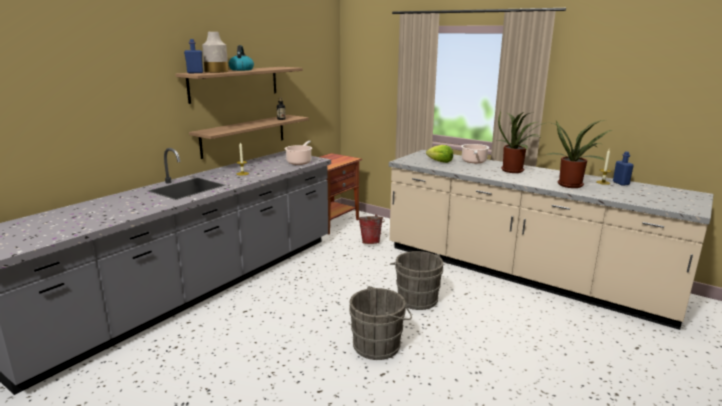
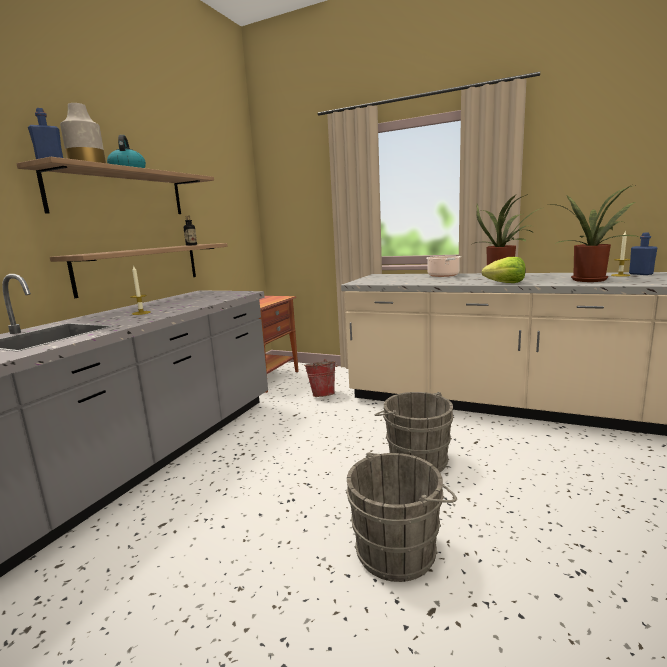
camera: 10 degrees left, 5 degrees down
(299, 162) = (222, 296): cooking pot -> none
(440, 162) = (404, 279): lettuce -> lettuce (505, 283)

